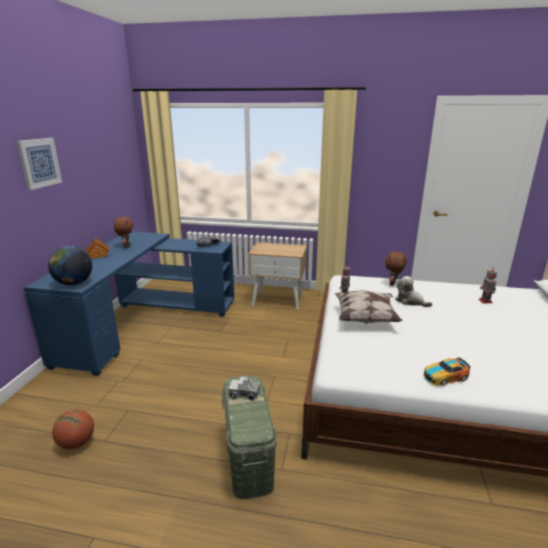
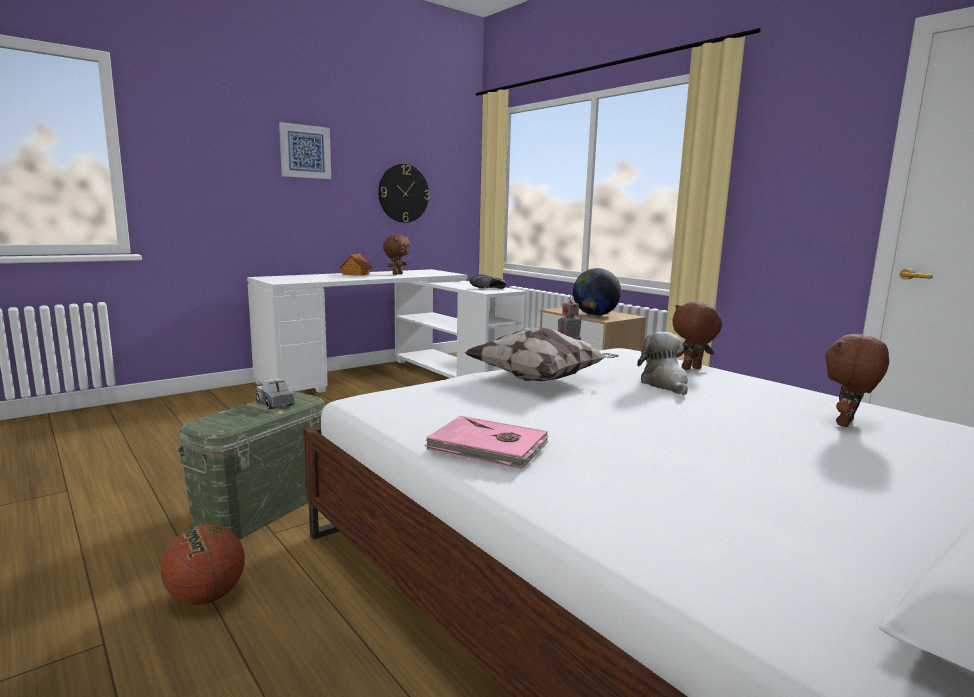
camera: 40 degrees right, 10 degrees down
(74, 283) = (284, 280): globe -> globe (594, 315)
(77, 443) = (177, 433): basketball -> basketball (206, 597)
(103, 179) = (403, 193): none -> wall clock
(143, 321) = (394, 376): blue desk -> white desk
(444, 376) = (488, 447): toy car -> pink book
(485, 301) = (847, 424): toy robot -> brown plush toy

